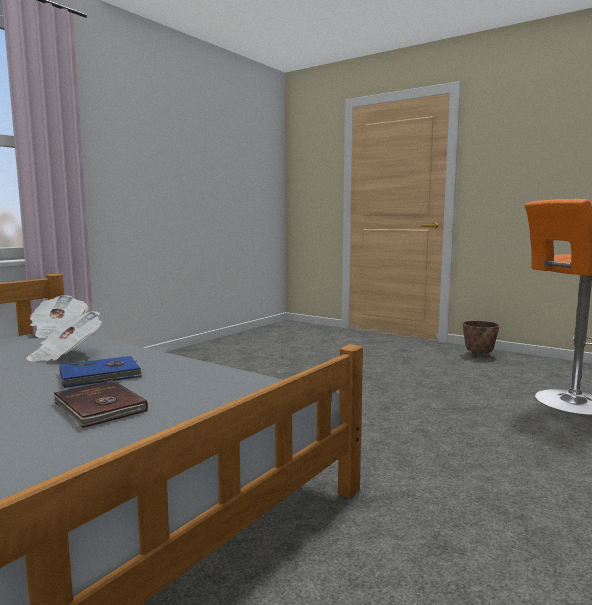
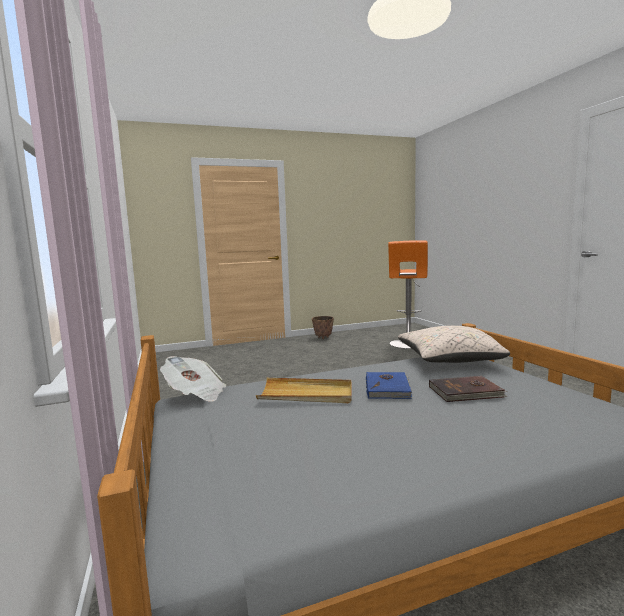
camera: 55 degrees left, 0 degrees up
(66, 355) = (306, 394): newspaper -> beige tray
(248, 386) = (448, 361): none -> beige pillow

